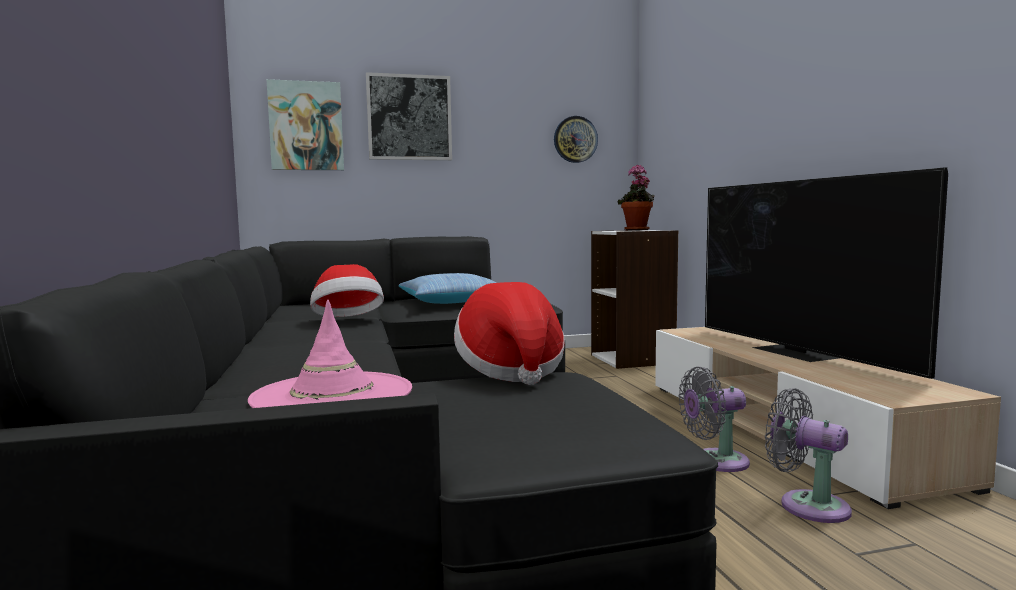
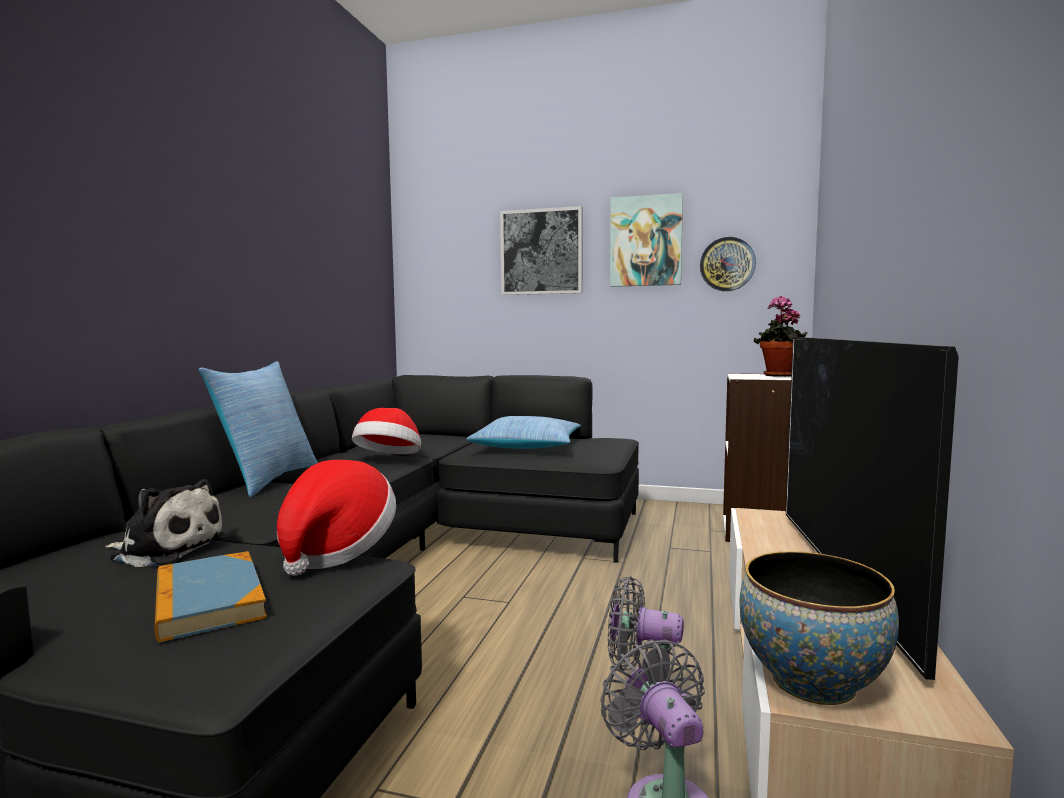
camera: 30 degrees right, 0 degrees up
(260, 345) = (266, 480): none -> pillow
(306, 126) = (450, 266): picture -> picture (645, 241)
(332, 395) = (166, 549): pink hat -> plush toy
(505, 408) = (208, 600): none -> book
(883, 393) = (812, 682): none -> bowl

